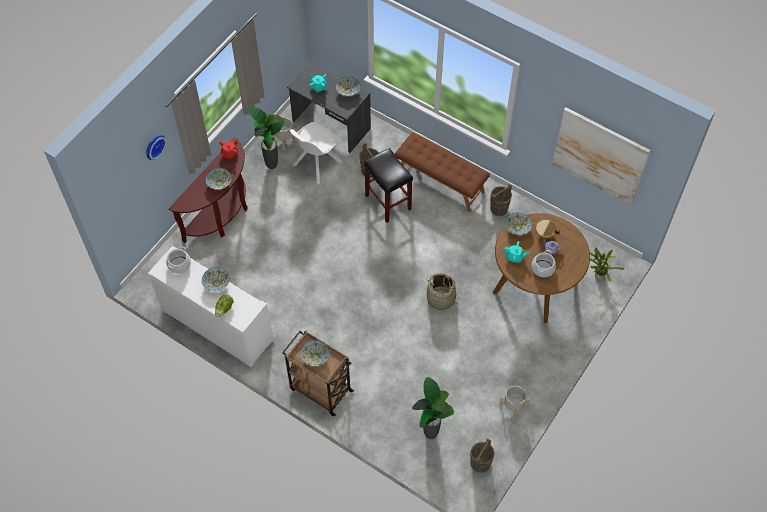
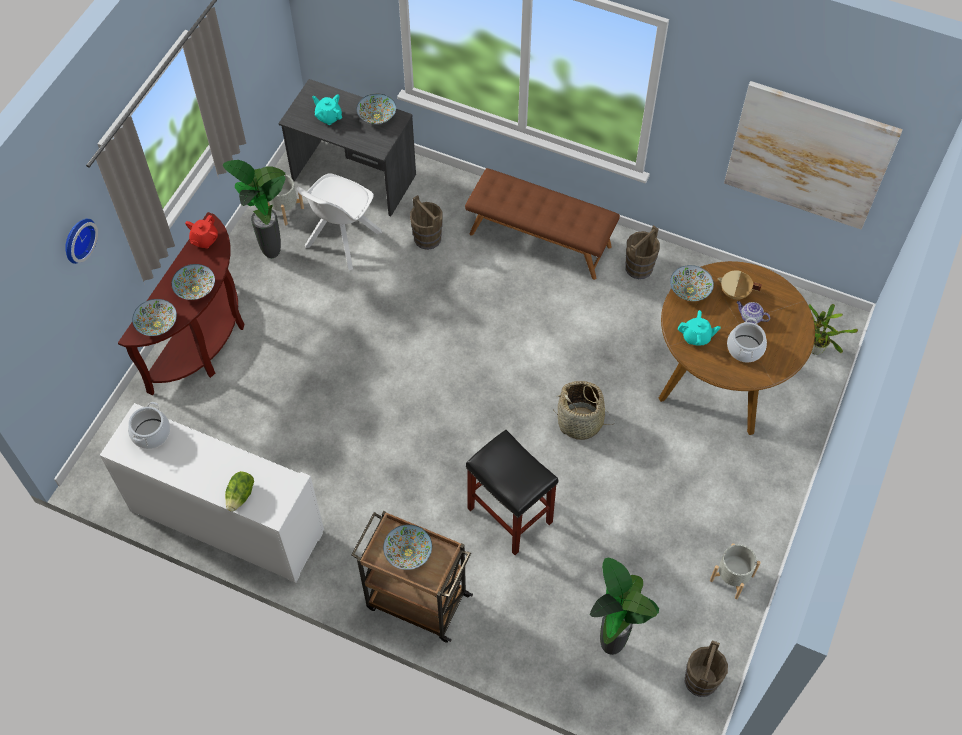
camera: 10 degrees left, 0 degrees up
(216, 283) = (220, 455): bowl -> bowl (157, 324)
(387, 202) = (464, 283): black stool -> black stool (508, 515)

